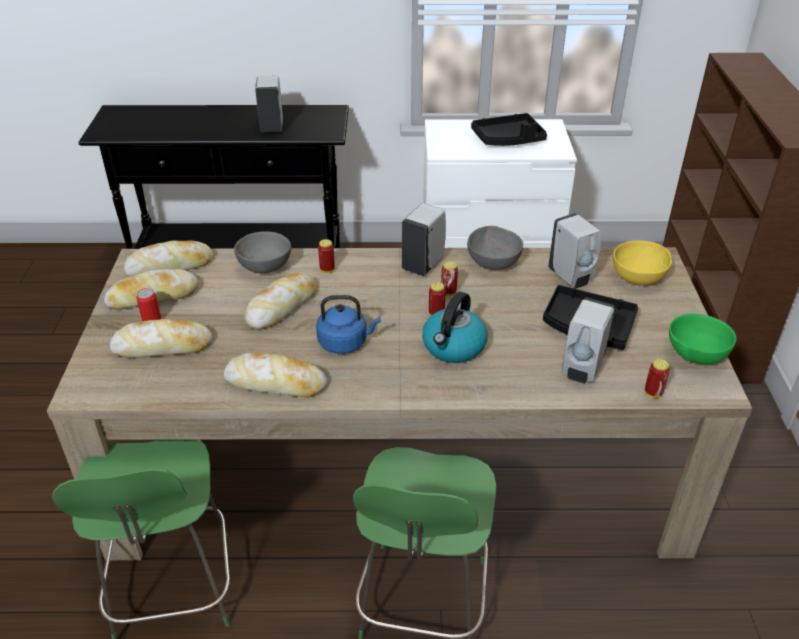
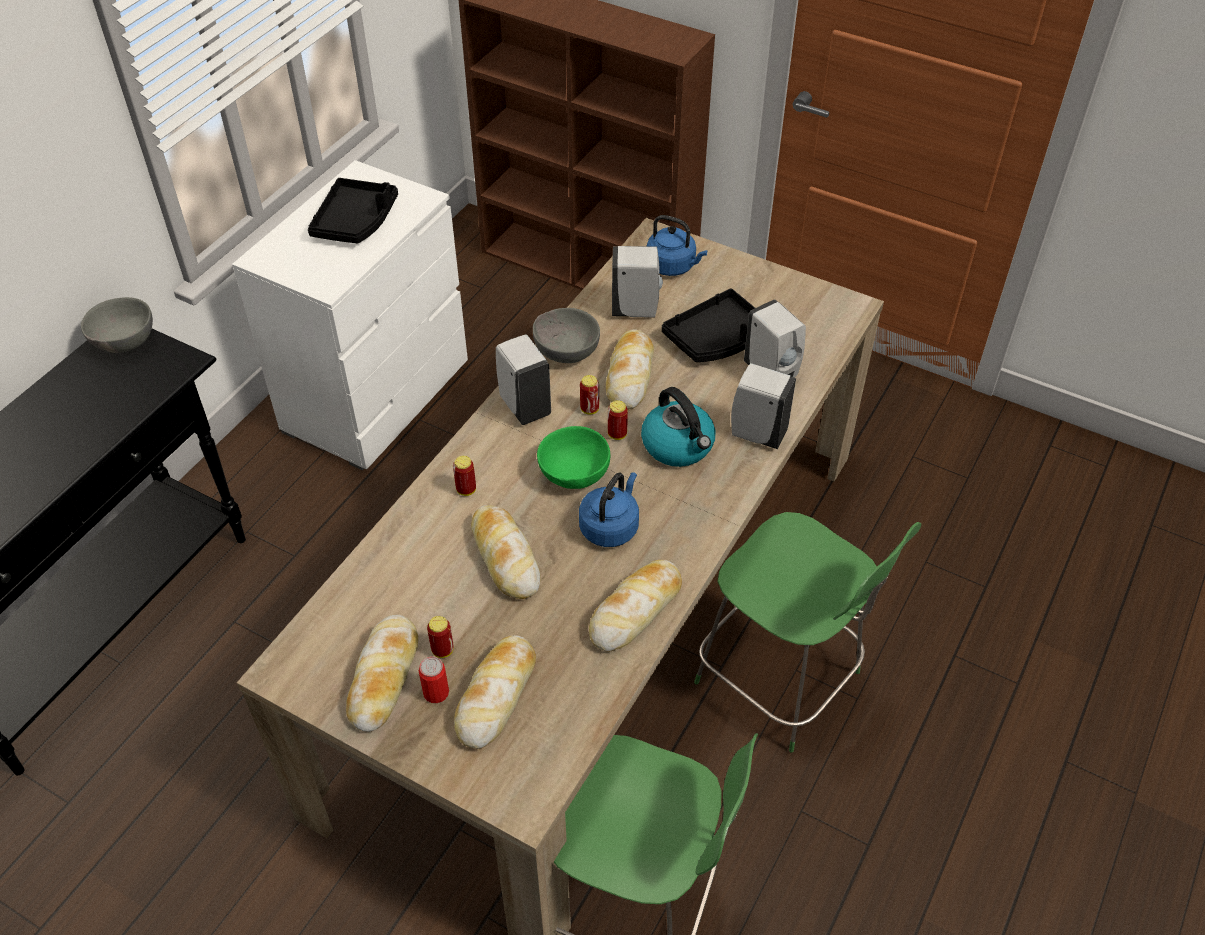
camera: 60 degrees left, 10 degrees up
(170, 266) = (330, 640): bread -> bread (630, 375)
(263, 267) = (410, 546): grey bowl -> grey bowl (123, 343)
(271, 127) = (99, 411): white soap dispenser -> white soap dispenser (756, 433)
(639, 278) = (673, 266): yellow bowl -> blue kettle
(653, 393) = (830, 346): can -> can (442, 650)
(694, 355) = (801, 295): green bowl -> green bowl (573, 476)

